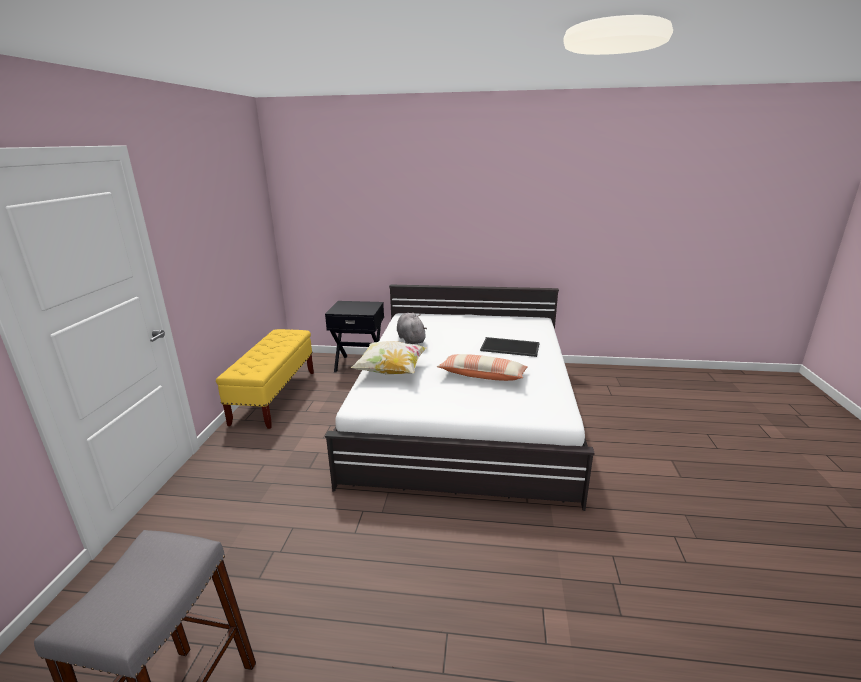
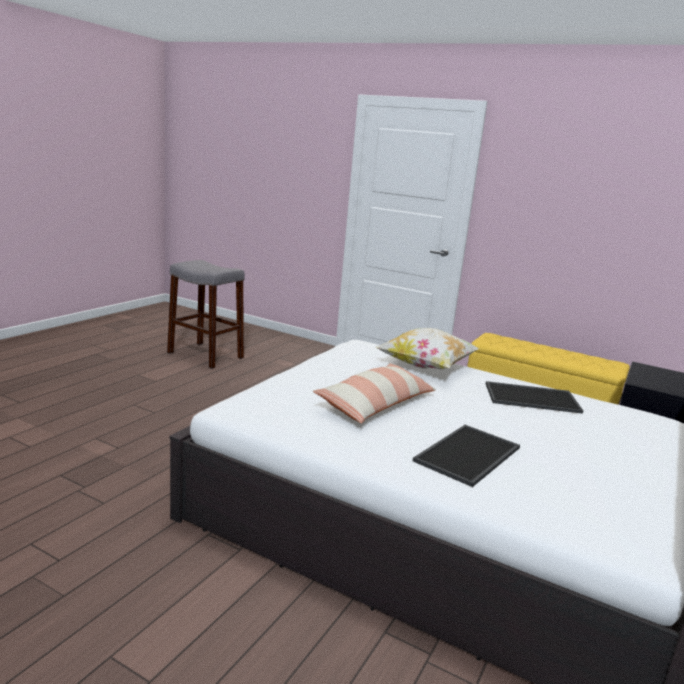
camera: 110 degrees right, 5 degrees down
(411, 339) = (532, 397): grey plush toy -> tray

